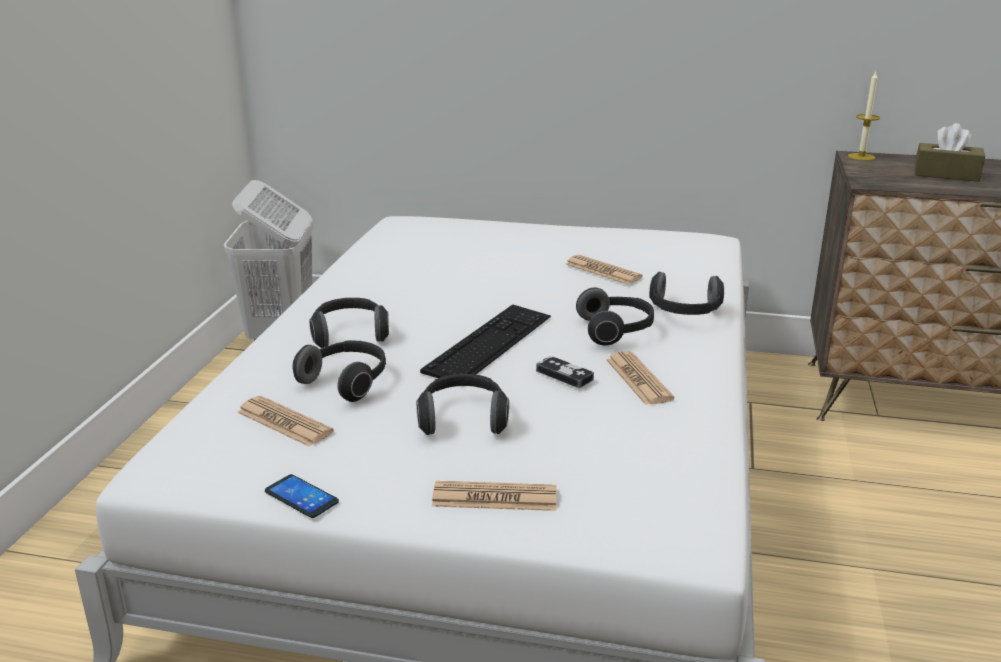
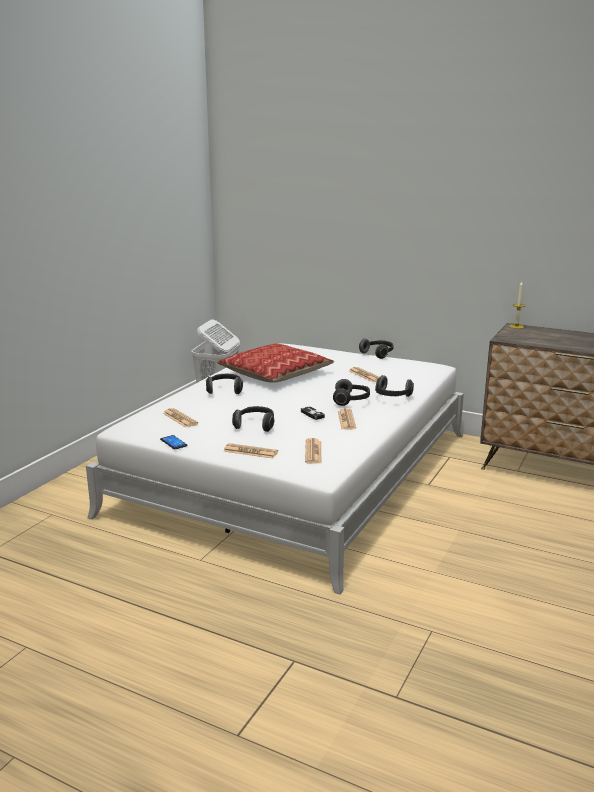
camera: 15 degrees right, 5 degrees down
(346, 382) = (213, 407): headphones -> headphones (378, 354)
(428, 284) = (275, 374): none -> pillow
(489, 343) = (286, 399): keyboard -> none
(631, 477) = (313, 452): none -> newspaper
(946, 174) = (552, 338): brown tissue box -> none

